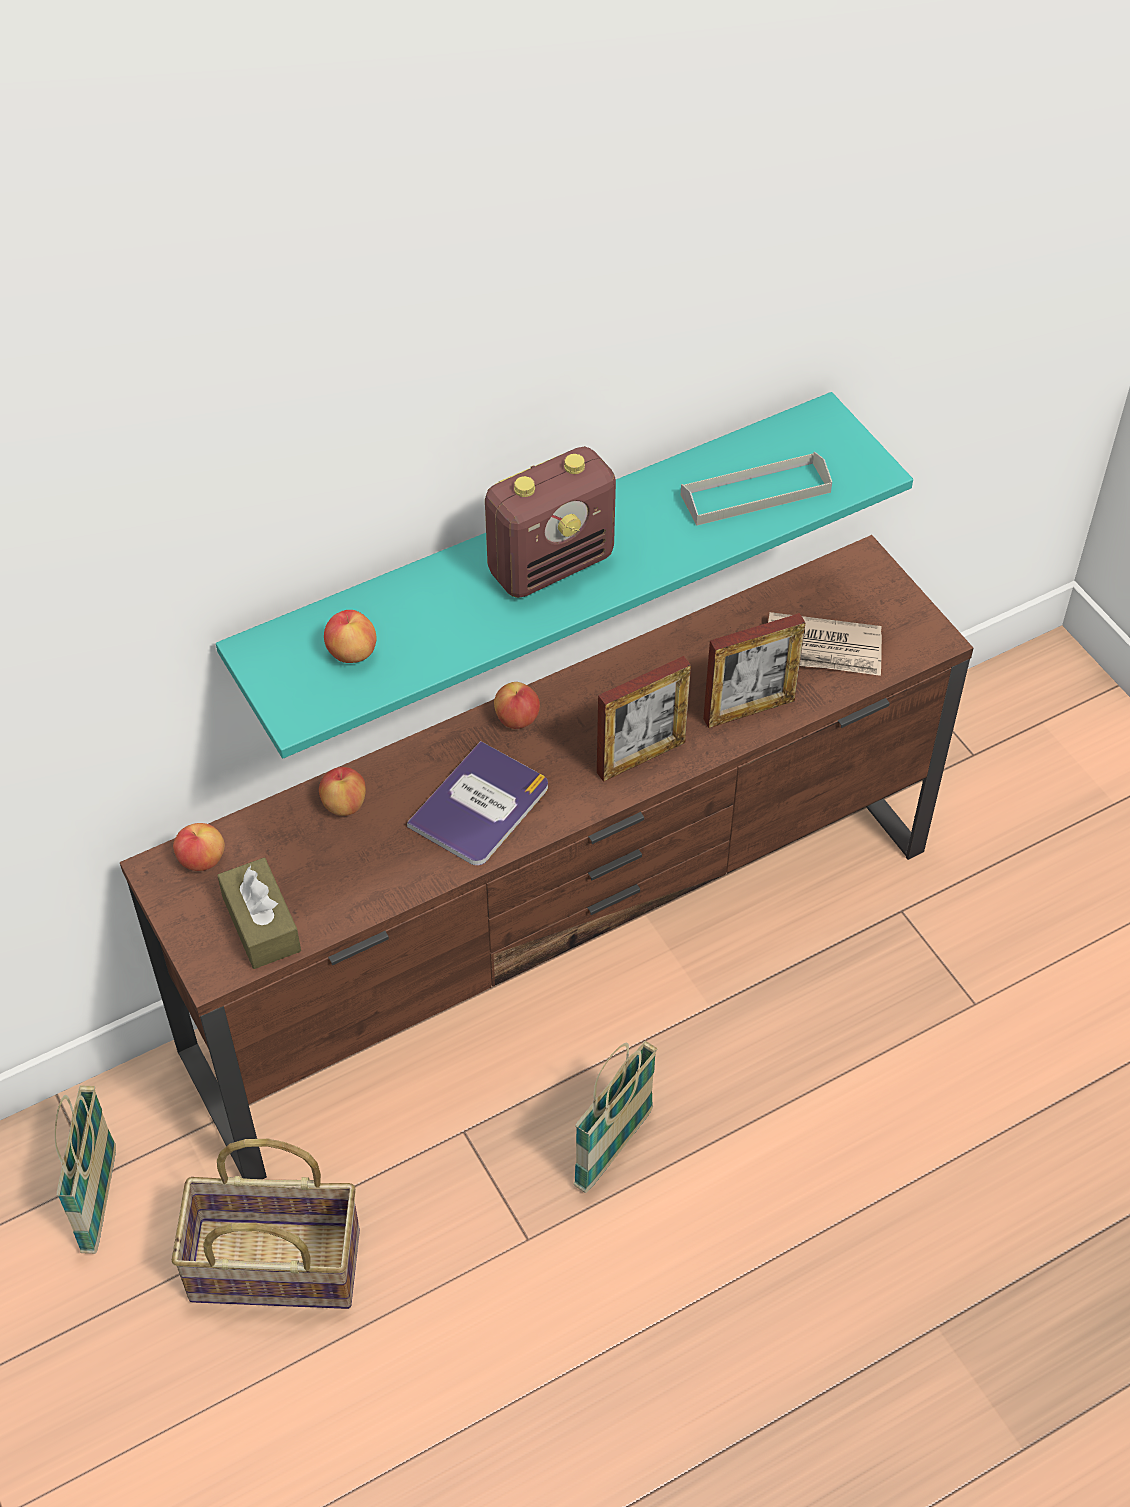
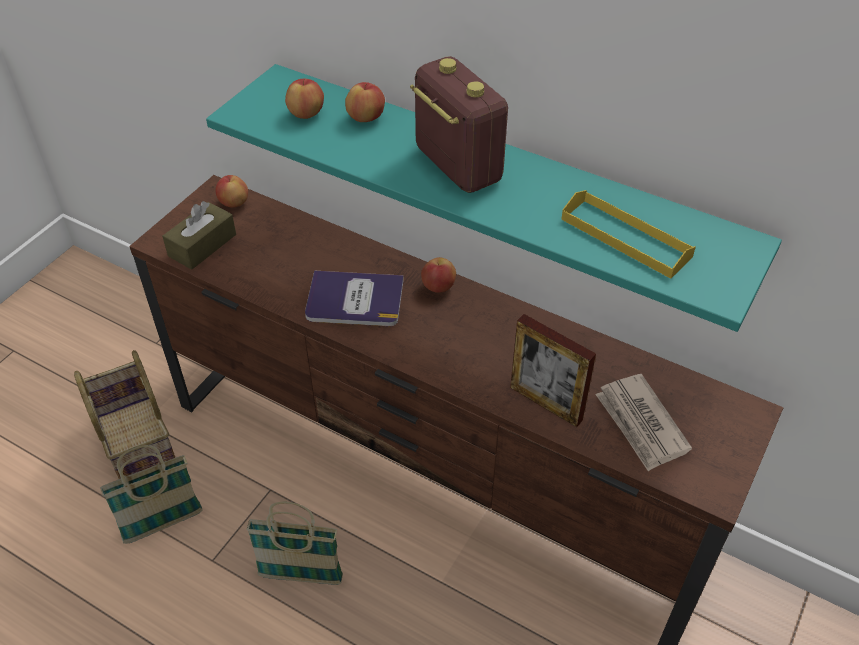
camera: 60 degrees right, 5 degrees down
(99, 1200) = (143, 351): basket -> basket (163, 524)
(344, 804) = (313, 240): apple -> apple (366, 118)
(551, 564) = (457, 165): radio -> radio turned 150 degrees counterclockwise
(641, 757) = (455, 362): picture frame -> none
(755, 493) = (625, 237): grey tray -> yellow tray

